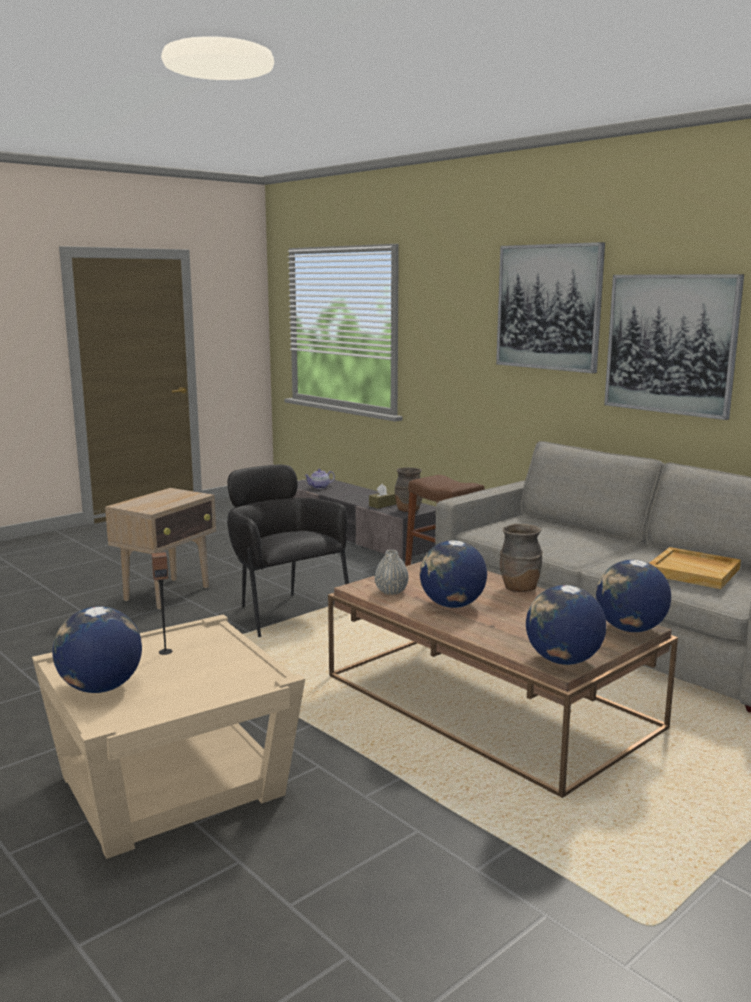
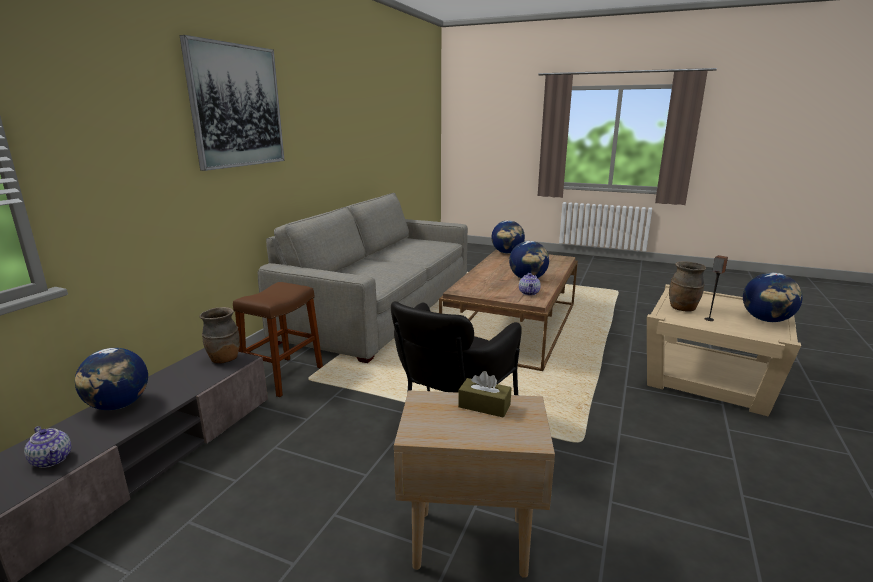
camera: 115 degrees left, 5 degrees up
(382, 505) = (195, 379): brown tissue box -> brown tissue box (484, 406)
(391, 591) = (529, 293): grey vase -> teapot
(519, 589) = (482, 271): brown vase -> brown vase (683, 309)
(562, 661) = (558, 258): globe -> globe (119, 405)
(670, 344) = (315, 131): picture -> none
(694, 571) = (419, 245): beige tray -> none

